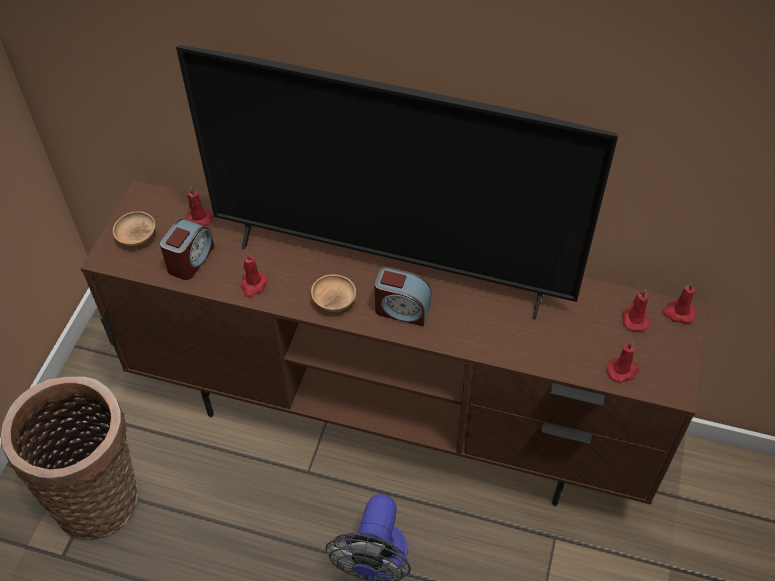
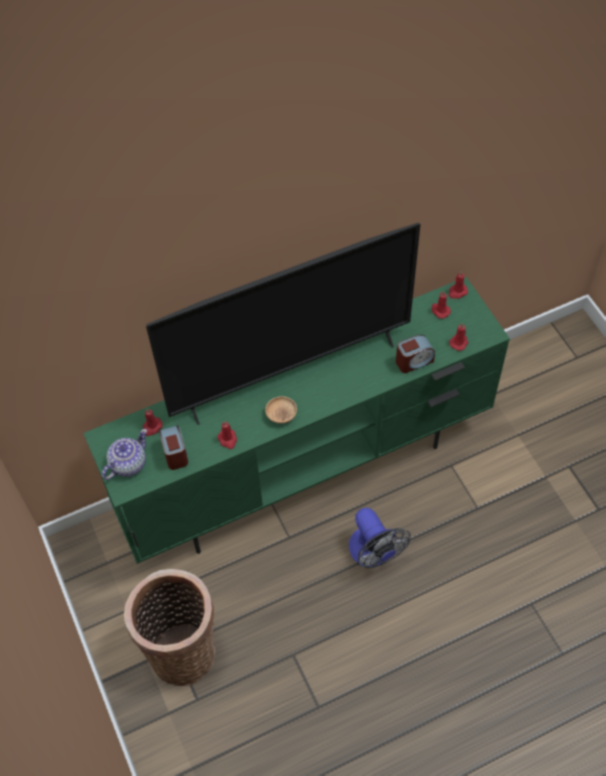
camera: 40 degrees left, 5 degrees up
(137, 237) = (127, 464): brown bowl -> teapot
(393, 419) = (307, 470): brown tv stand -> green tv stand
(402, 309) = (322, 392): alarm clock -> alarm clock (414, 361)

